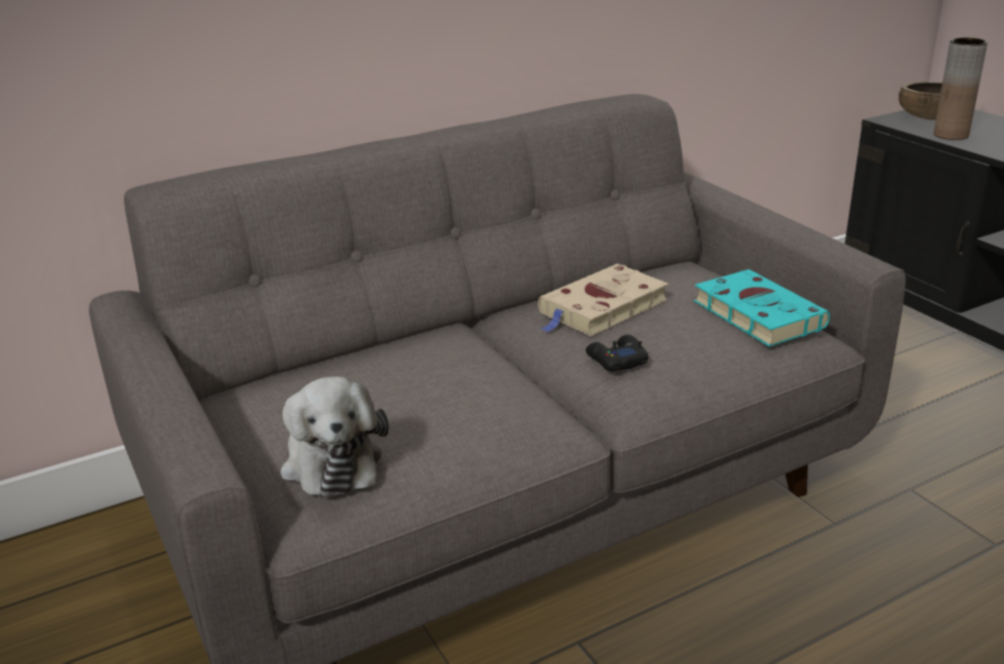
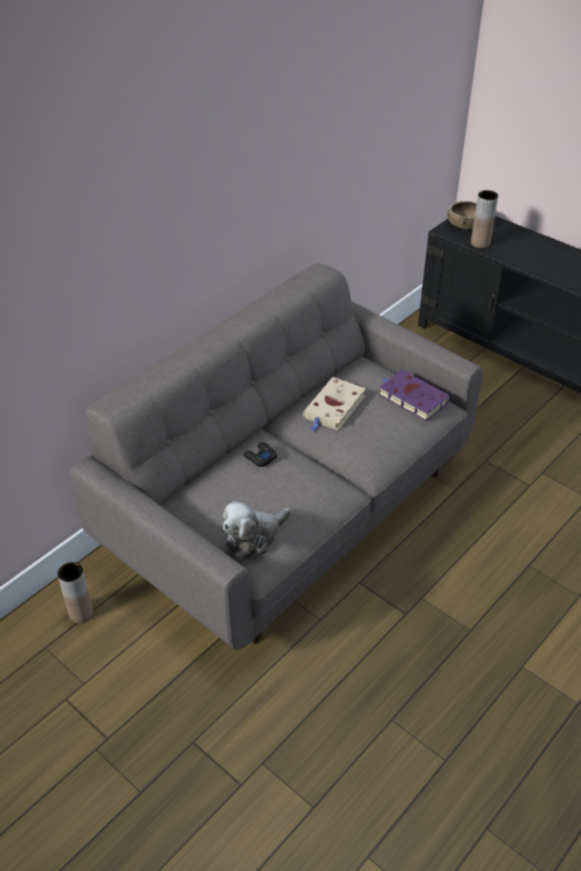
camera: 20 degrees left, 15 degrees up
(67, 579) = (81, 613): none -> brown vase
(331, 460) = (254, 537): plush toy -> plush toy turned 90 degrees clockwise
(616, 360) = (357, 444): black game controller -> black game controller (260, 457)
(755, 313) = (411, 397): turquoise book -> purple book

